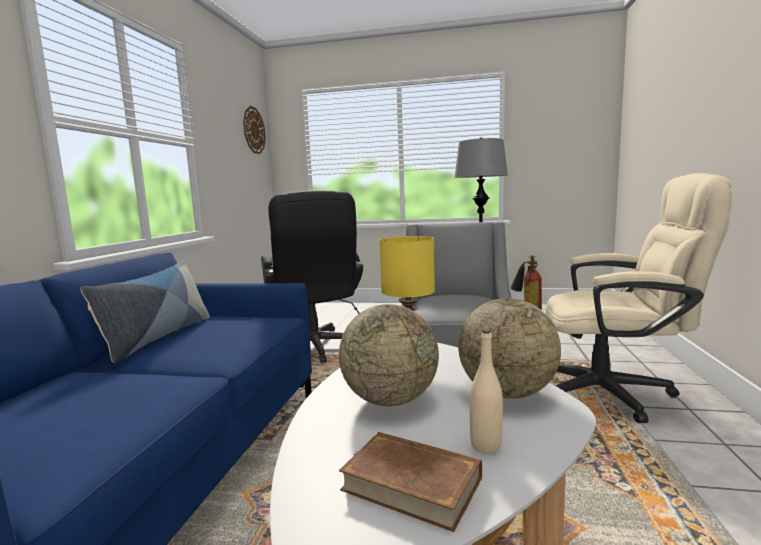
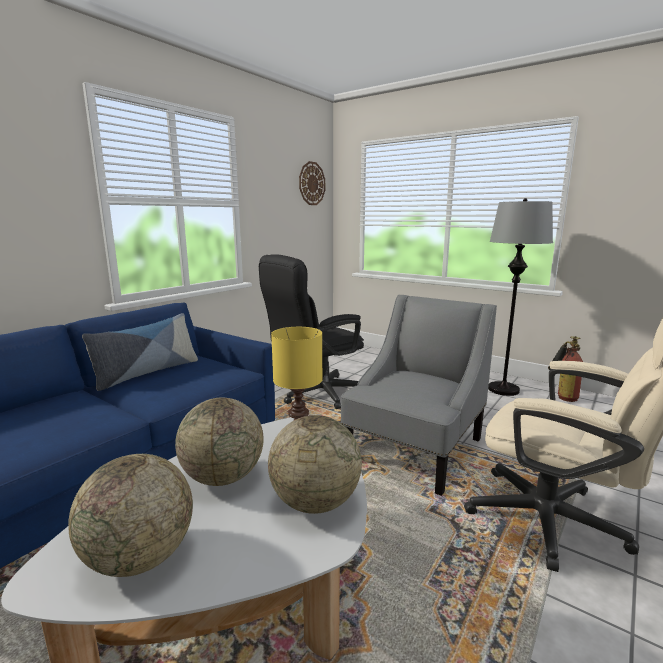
camera: 25 degrees right, 5 degrees up
(315, 349) = (315, 394): black office chair -> black office chair turned 45 degrees clockwise
(411, 483) = (140, 558): brown book -> globe
(486, 445) = (228, 547): beige bottle -> none

